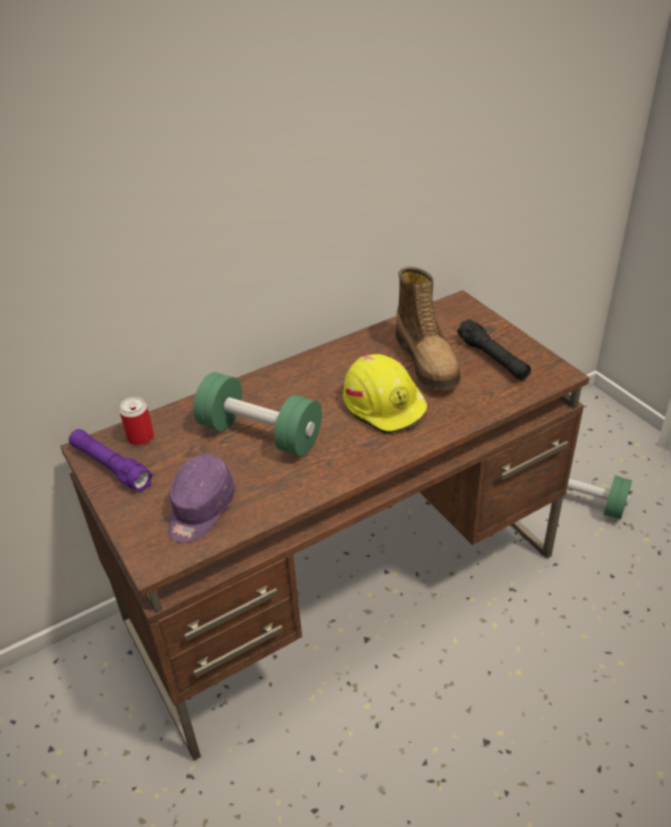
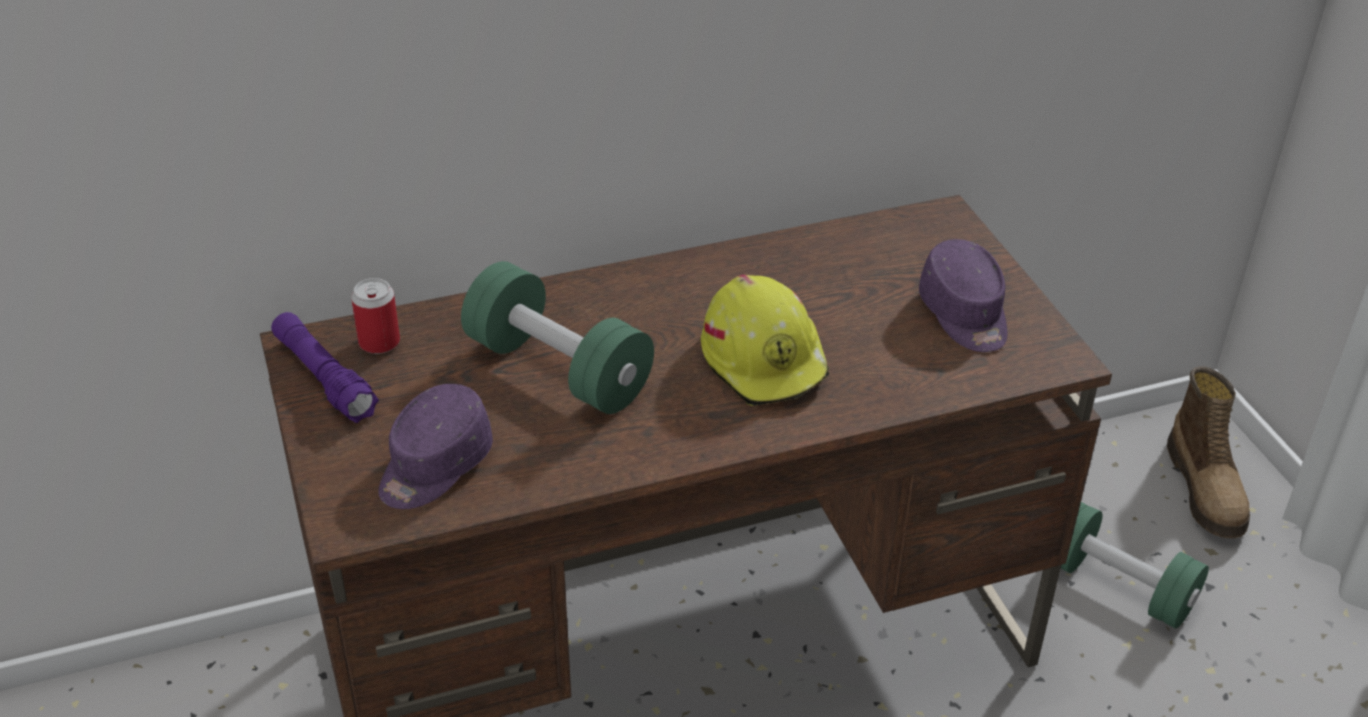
camera: 10 degrees right, 0 degrees up
(427, 361) = (858, 301): boot -> boot (1206, 489)
(492, 358) = (964, 315): black flashlight -> purple cap

